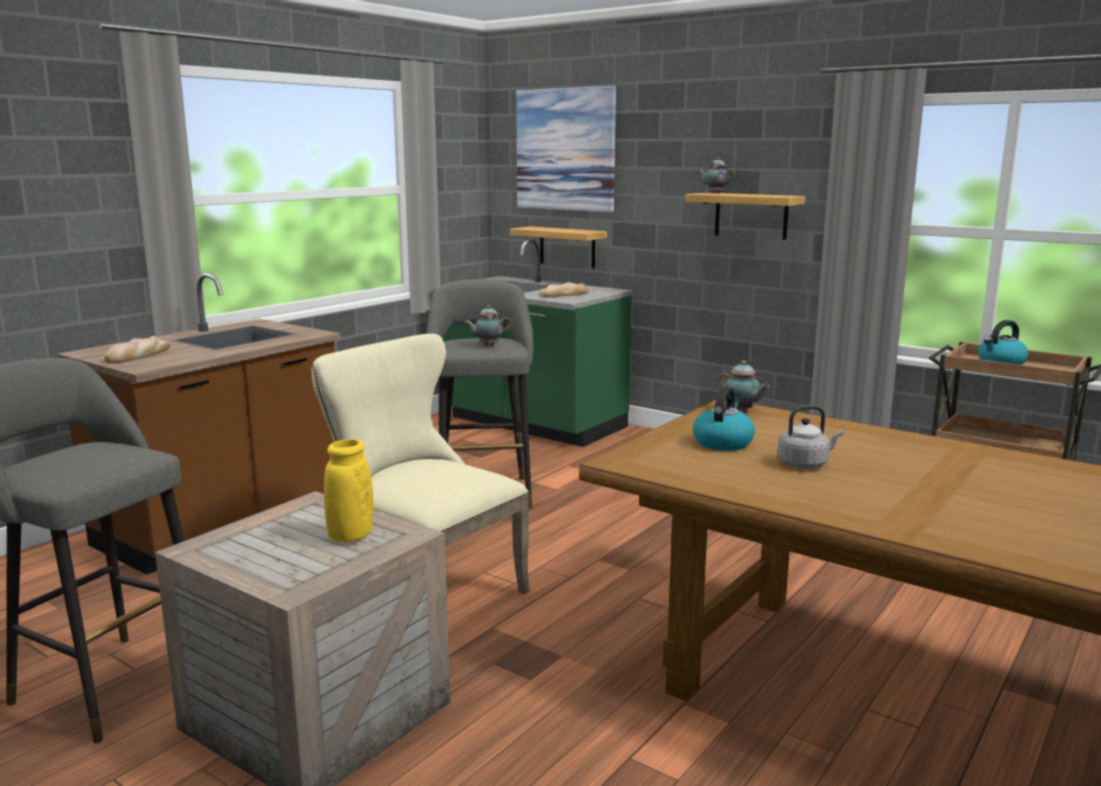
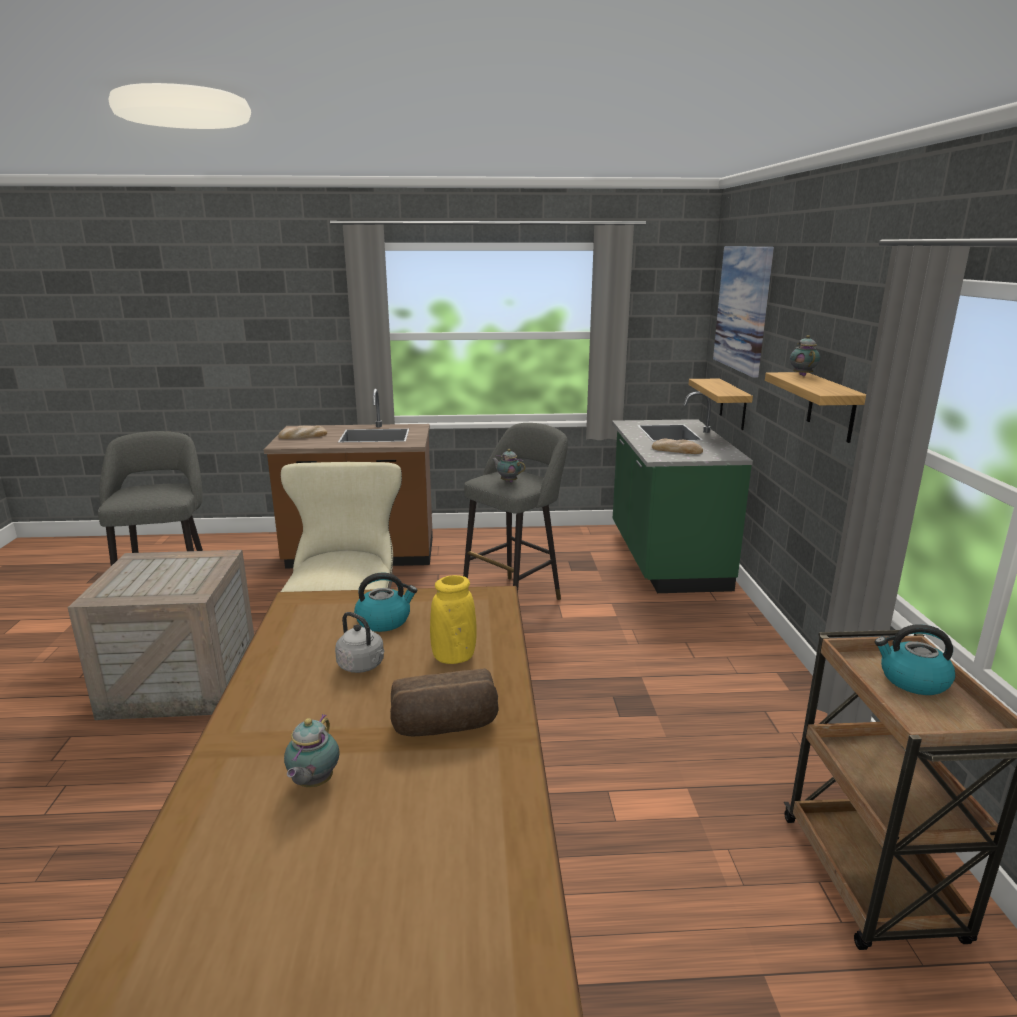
camera: 50 degrees right, 5 degrees up
(350, 536) = (178, 583): yellow vase -> yellow vase (454, 657)
(742, 411) = (486, 604): teapot -> teapot (313, 783)
(942, 461) = (445, 727): none -> bread

